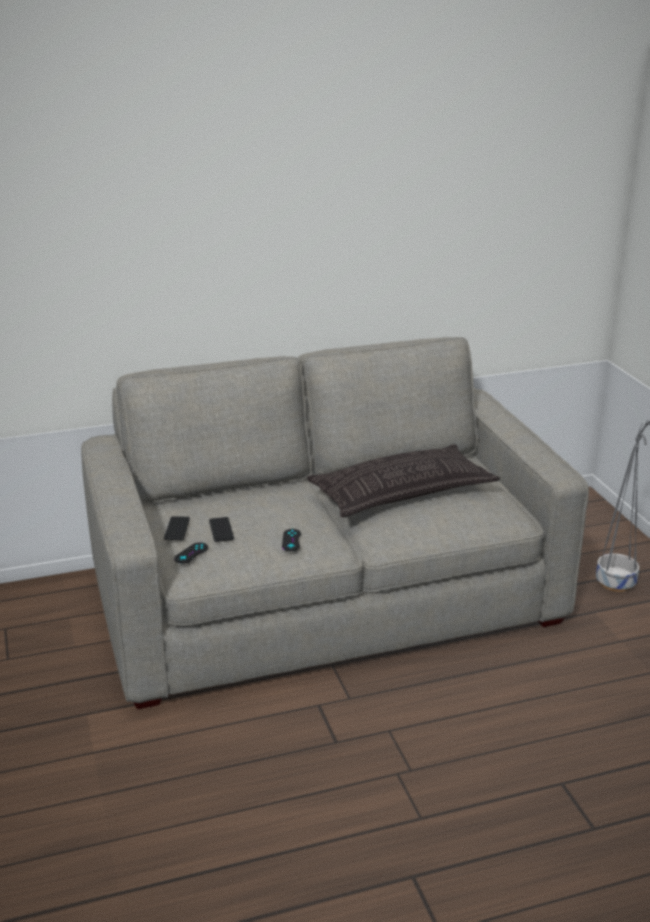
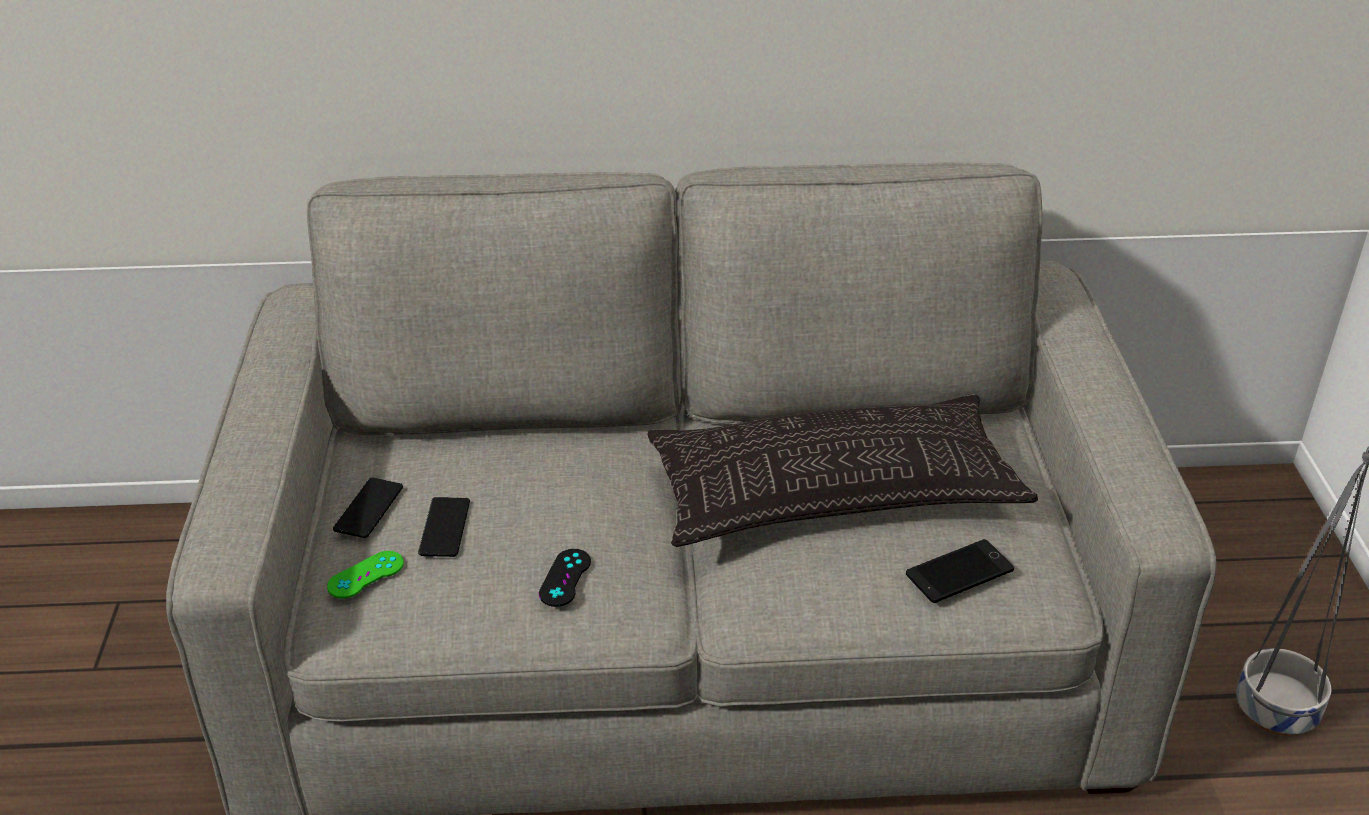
camera: 15 degrees right, 10 degrees up
(191, 553) = (366, 575): black game controller -> green game controller
(473, 514) = (959, 572): none -> phone

